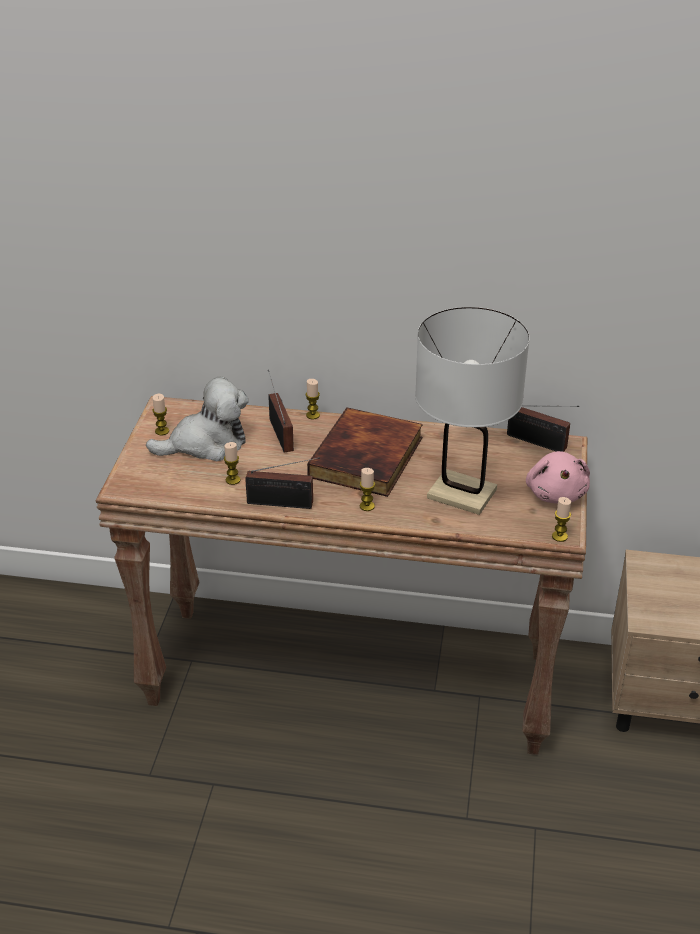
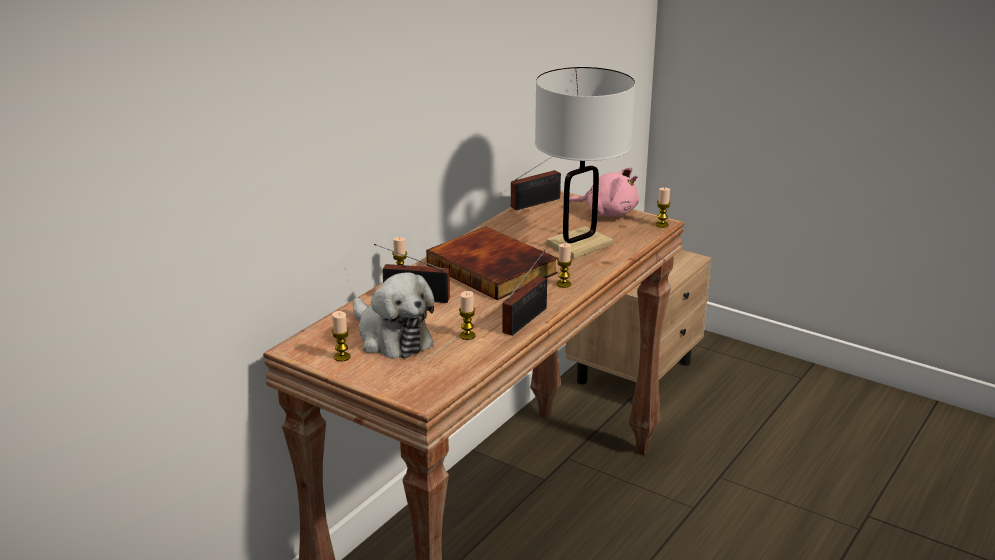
camera: 65 degrees left, 10 degrees down
(206, 444) = (391, 337): plush toy -> plush toy turned 135 degrees clockwise

